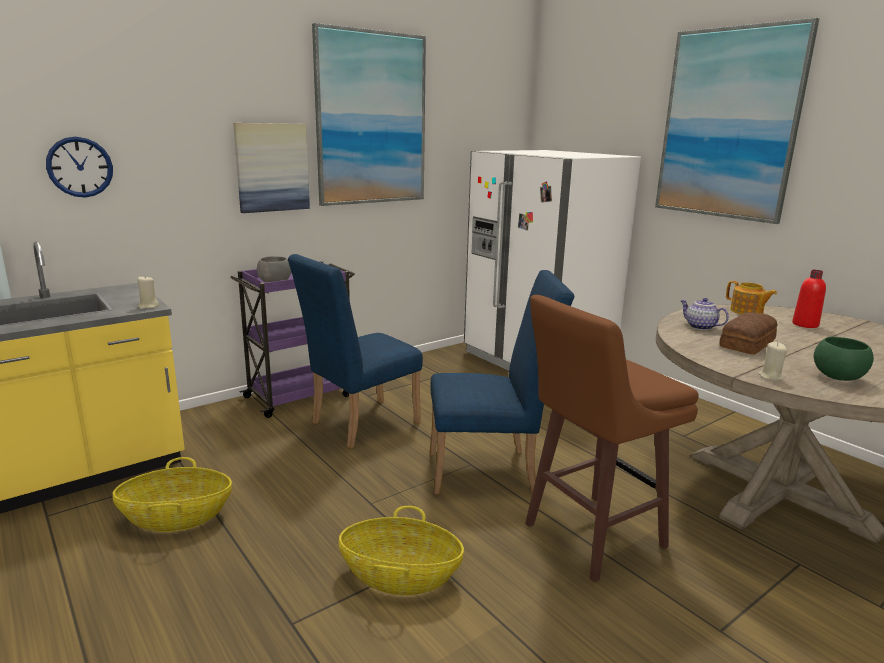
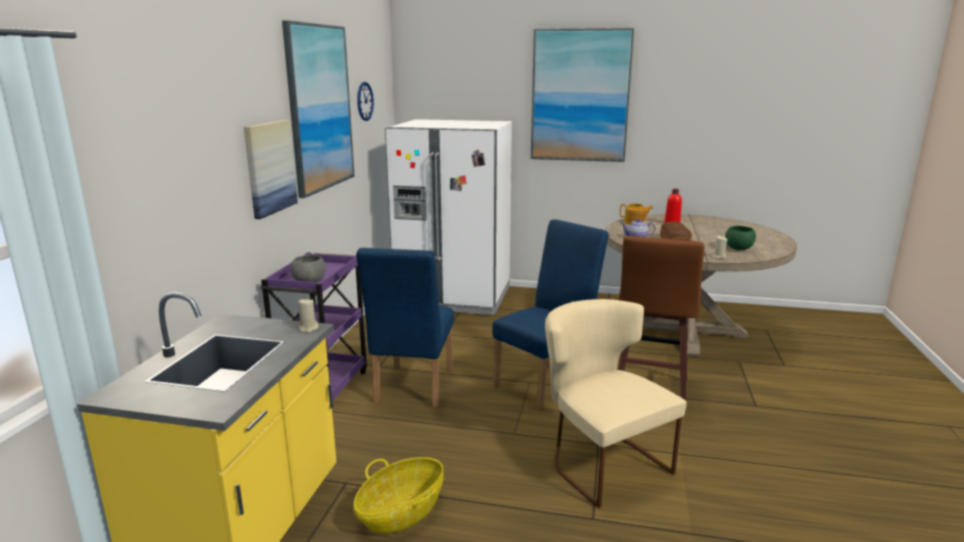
camera: 40 degrees left, 0 degrees up
(80, 167) = (144, 199): wall clock -> wall clock (364, 101)
(400, 576) = (601, 461): basket -> beige chair

